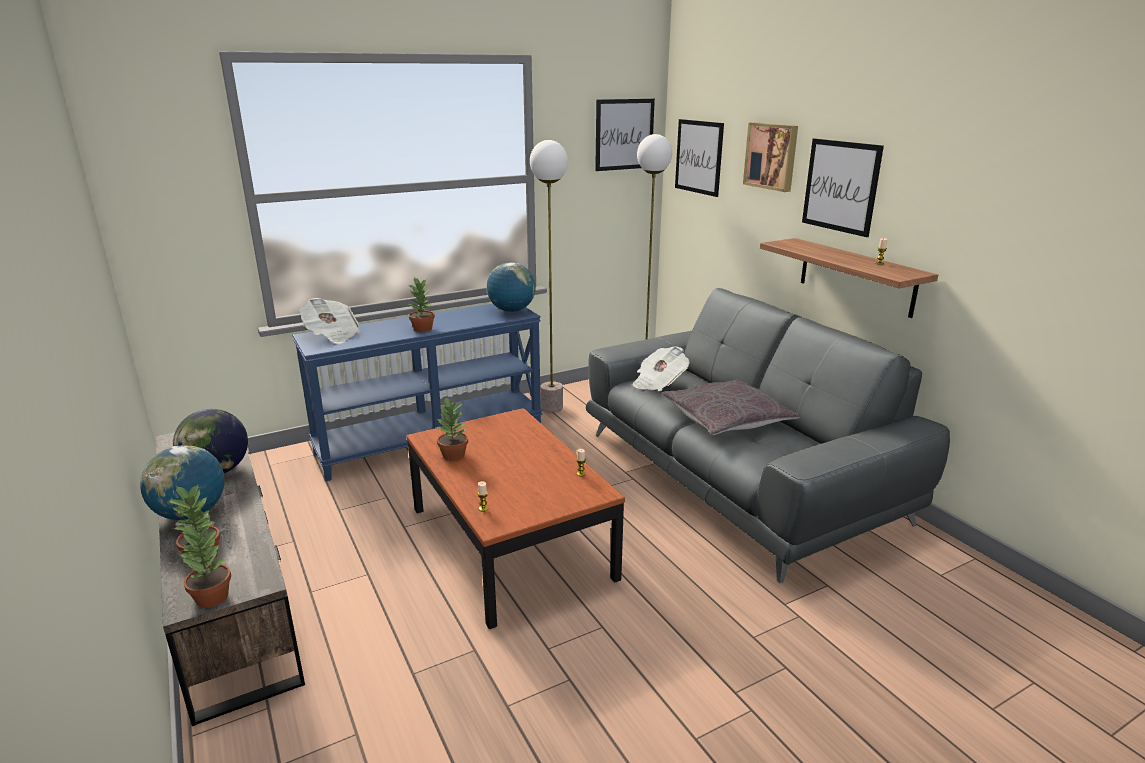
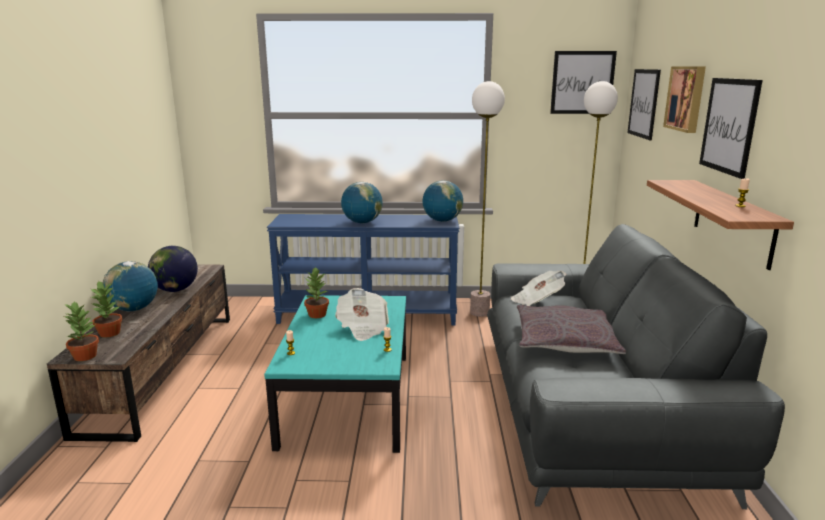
camera: 30 degrees right, 5 degrees down
(332, 335) = (300, 217): newspaper -> newspaper (363, 328)
(423, 328) = (362, 222): potted plant -> globe
(511, 542) = (348, 398): brown coffee table -> turquoise coffee table

